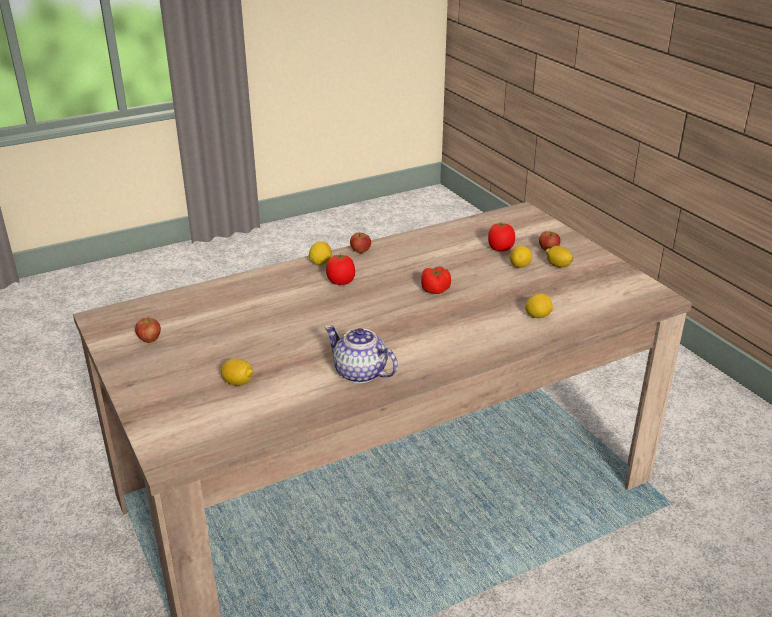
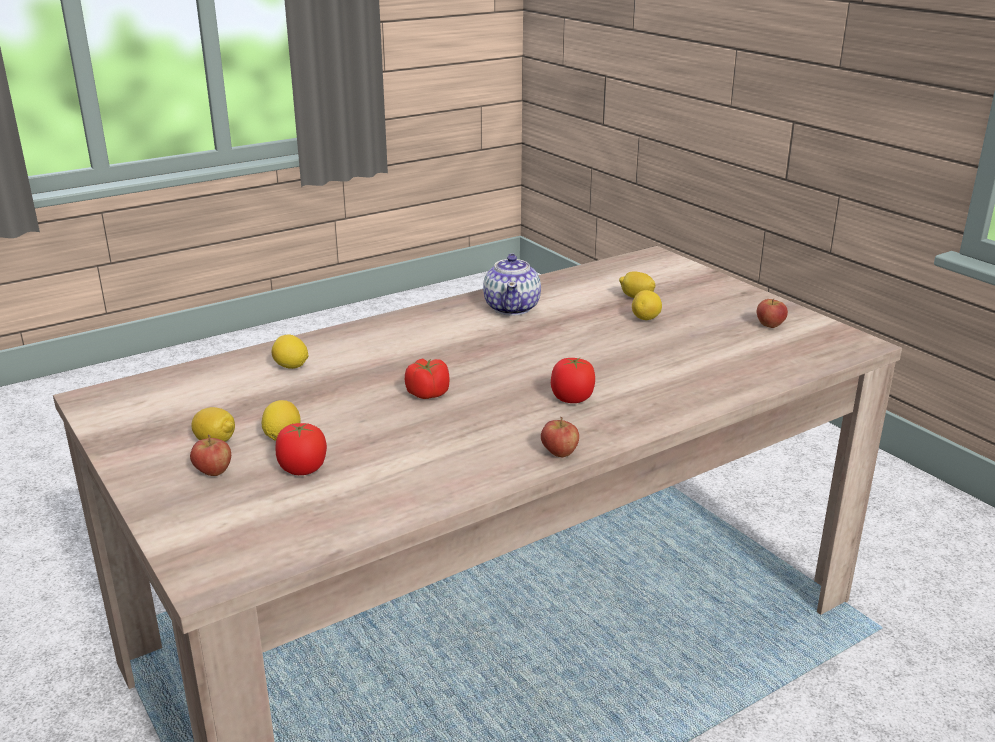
camera: 175 degrees right, 5 degrees down
(320, 263) = (619, 428): lemon -> lemon (646, 319)
(360, 373) = (512, 308): teapot -> teapot turned 60 degrees clockwise

